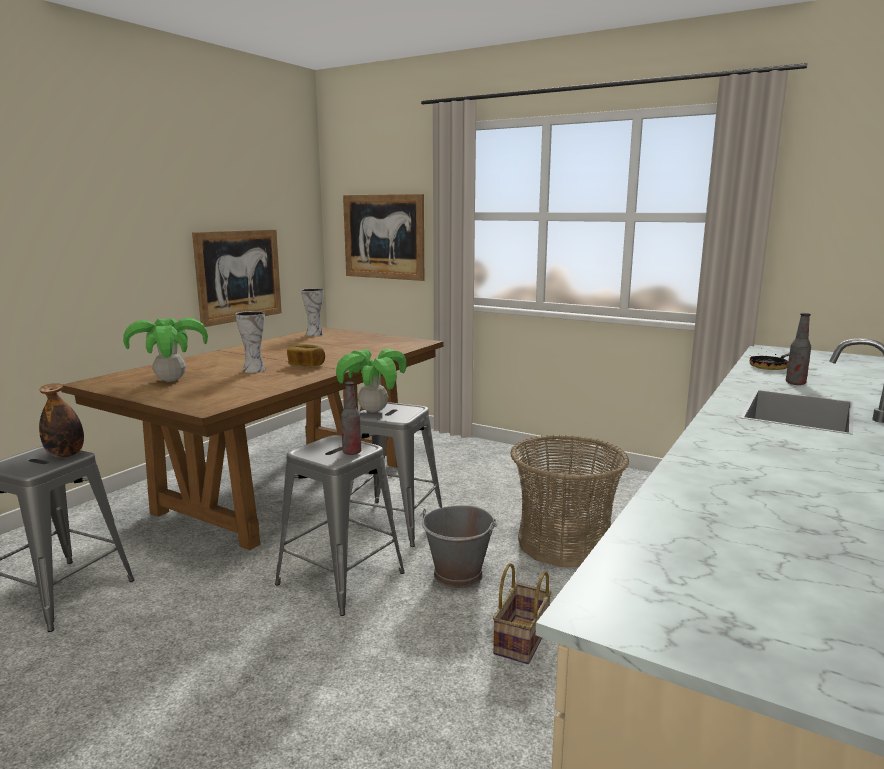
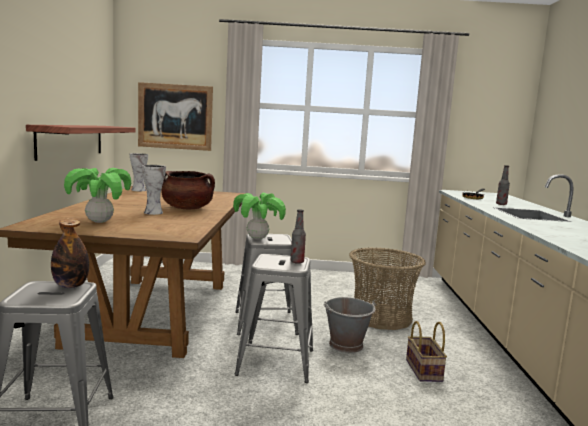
camera: 30 degrees left, 5 degrees down
(239, 275) = (71, 140): picture -> shelf
(307, 365) = (187, 208): bread -> brown cooking pot

